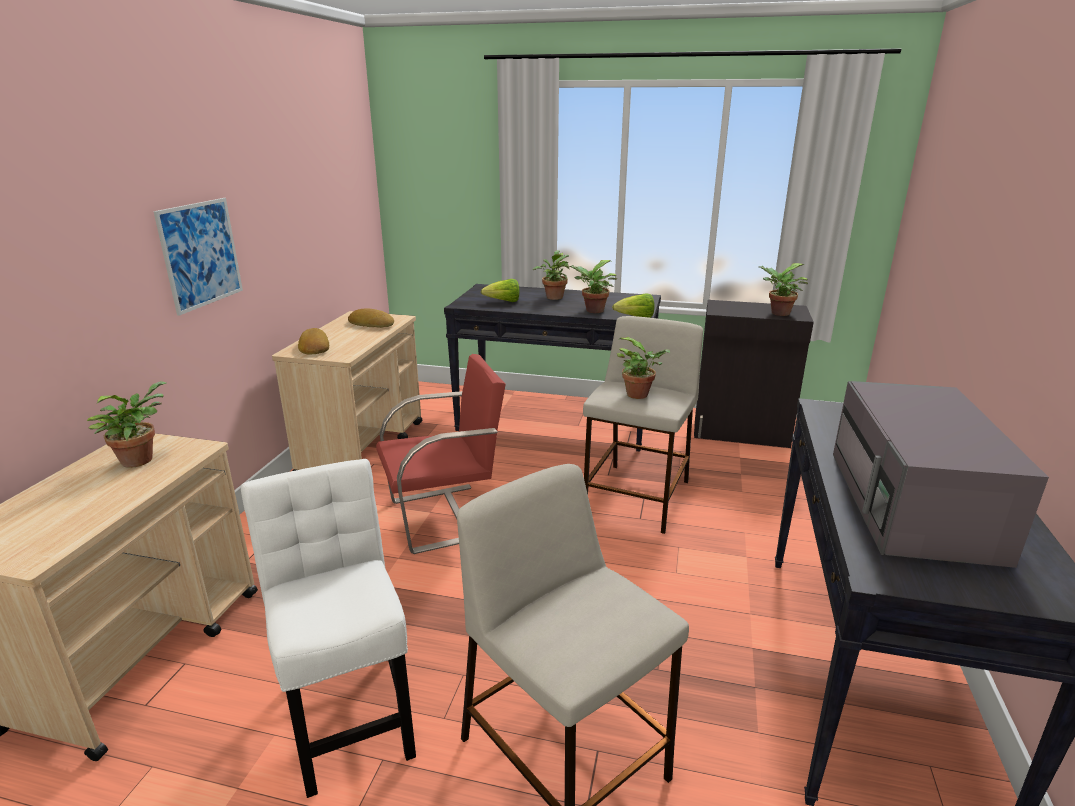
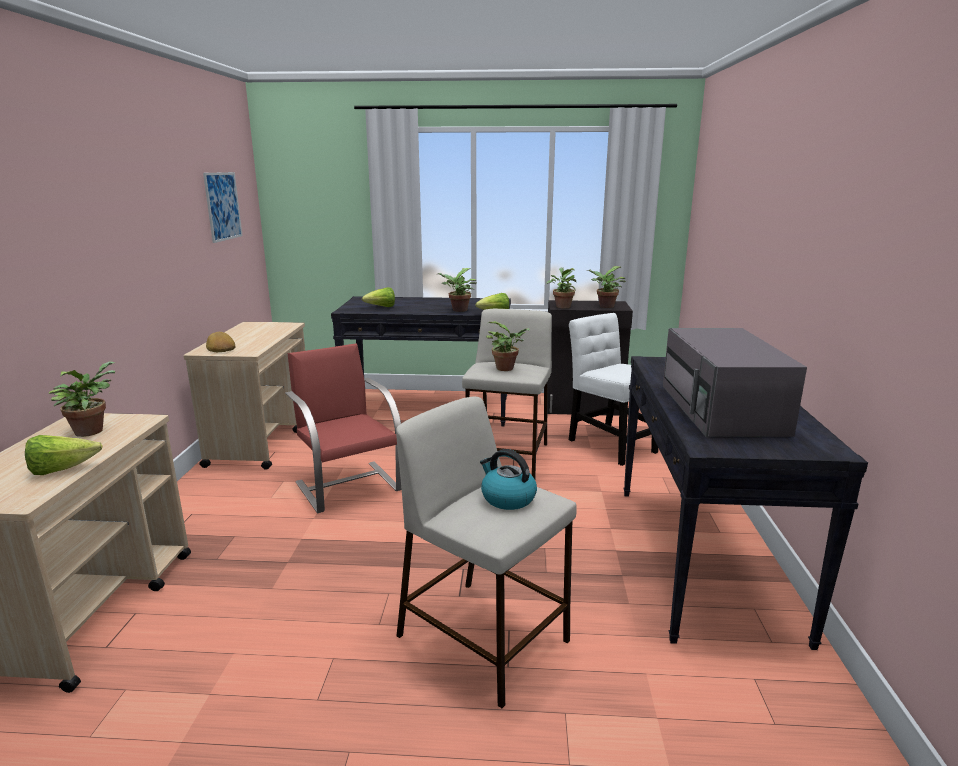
camera: 10 degrees left, 5 degrees down
(89, 516) = (62, 470): none -> lettuce
(201, 254) = (125, 262): picture -> picture (223, 206)
(348, 710) = (295, 629): white chair -> white chair (609, 444)
(372, 323) = (267, 329): bread -> none
(445, 517) = (348, 485): red chair -> red chair turned 90 degrees counterclockwise
(554, 297) = (423, 302): potted plant -> potted plant (562, 306)
(597, 609) = (507, 498): none -> kettle

